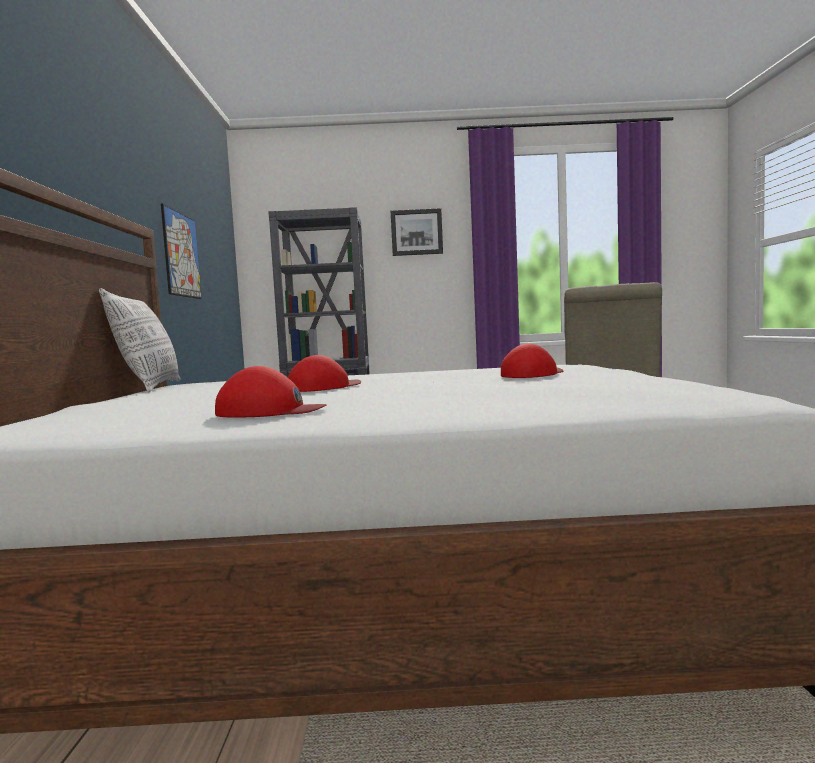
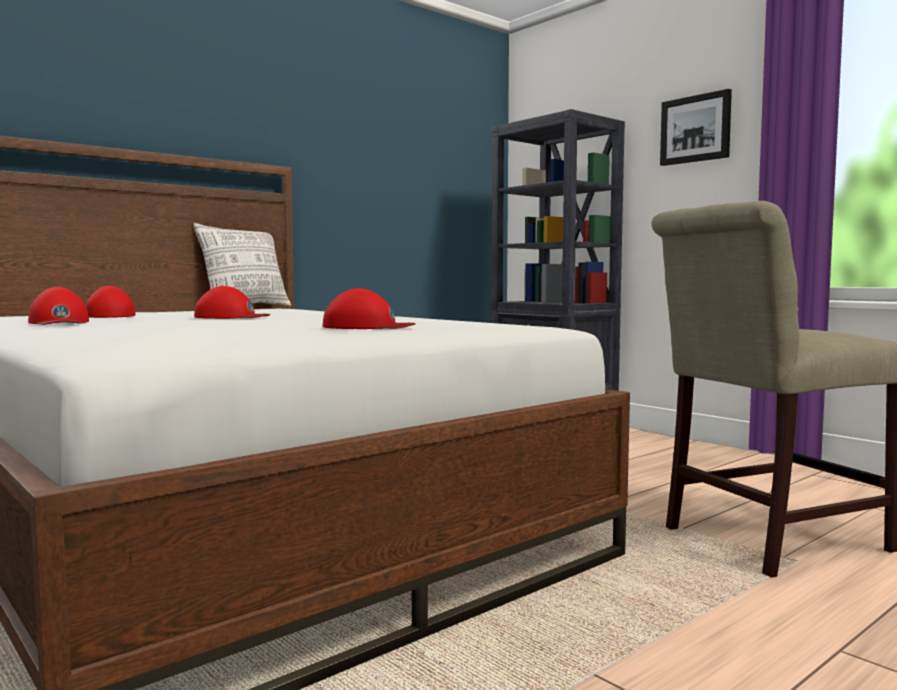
camera: 50 degrees right, 0 degrees up
(167, 405) = (111, 315): none -> red cap
(181, 255) = (366, 185): picture -> none

